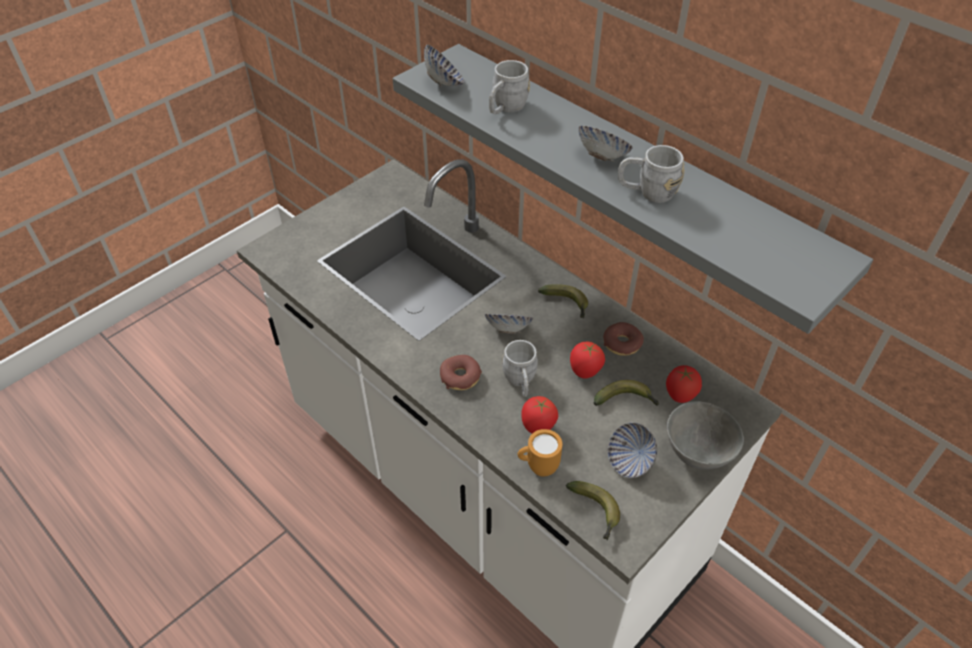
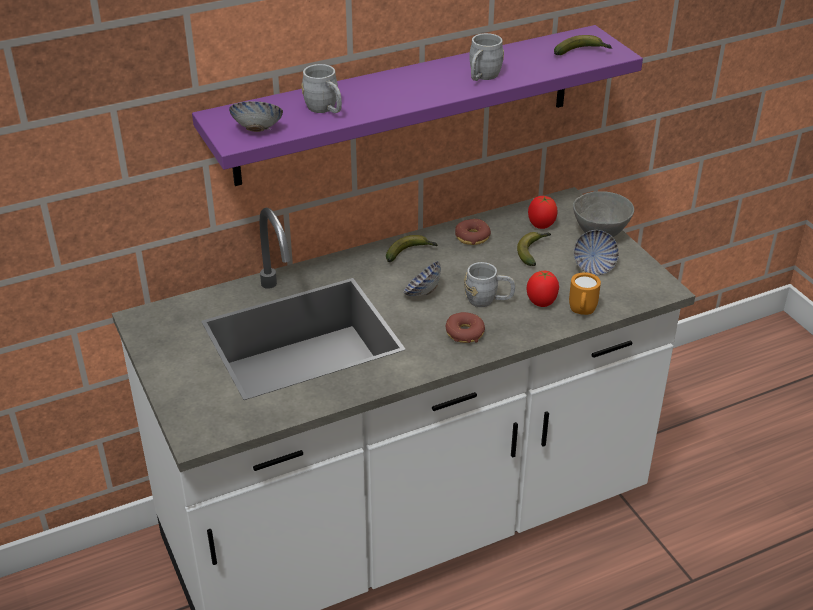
camera: 70 degrees left, 10 degrees down
(585, 372) = (494, 264): tomato -> none
(596, 512) = (634, 295): banana -> banana (582, 52)
(602, 157) = (427, 84): bowl -> none
(630, 175) = (406, 105): grey shelf -> purple shelf

